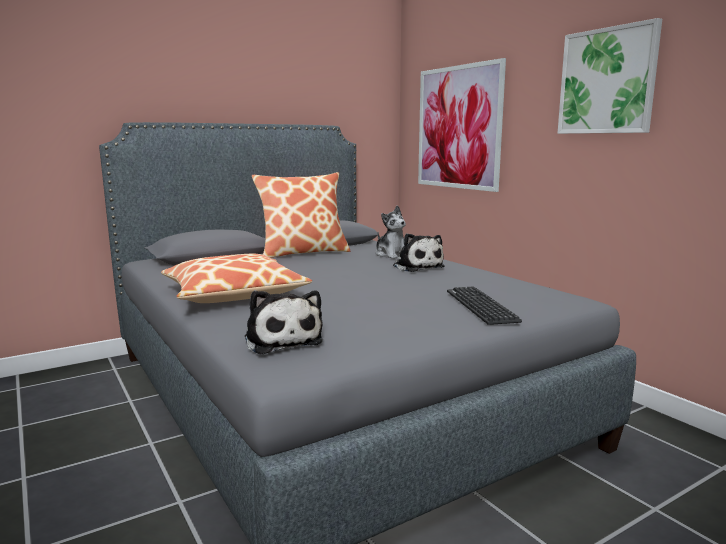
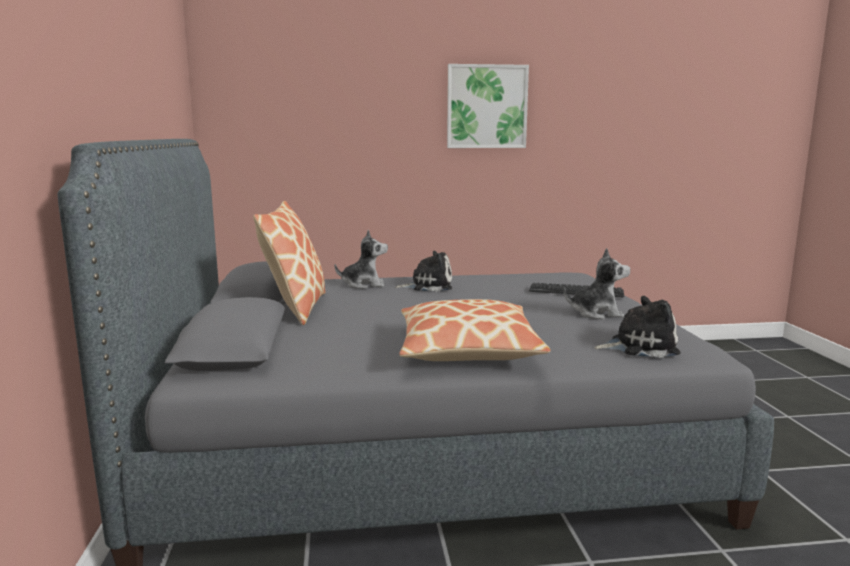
camera: 65 degrees left, 0 degrees up
(394, 319) = (596, 314): none -> plush toy
(458, 127) = (311, 140): picture -> none

